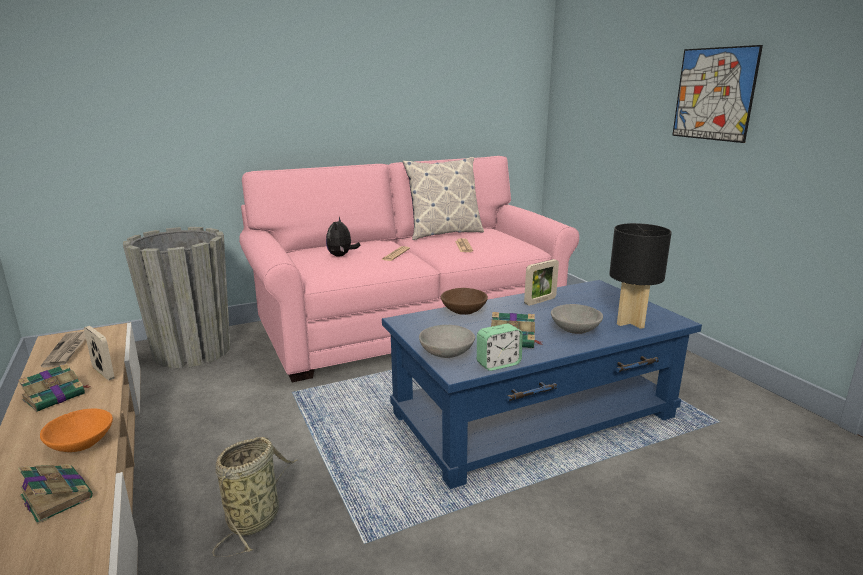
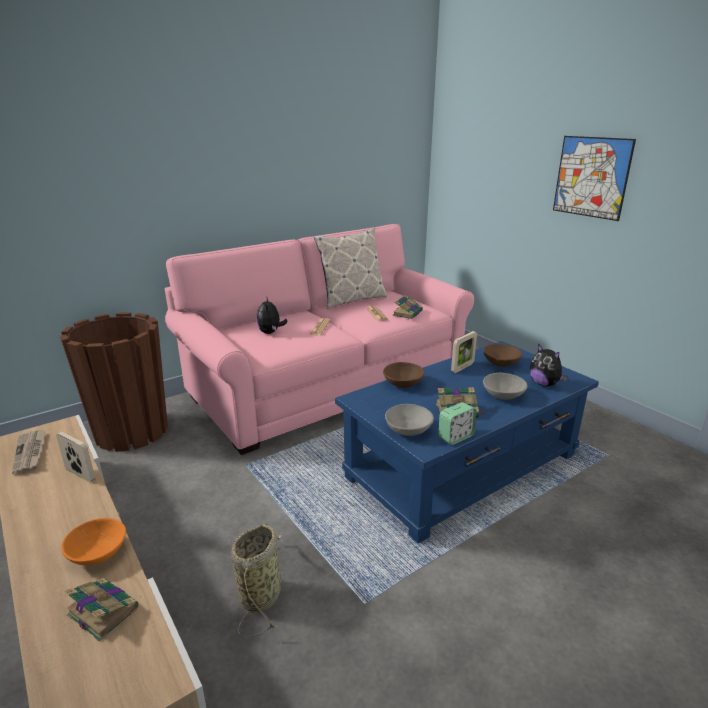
camera: 10 degrees left, 5 degrees up
(56, 396) = (45, 505): book -> book (407, 313)
(192, 351) = (131, 431): grey planter -> brown planter
(587, 300) = (500, 363): none -> brown bowl
(631, 322) = (544, 384): black table lamp -> plush toy

